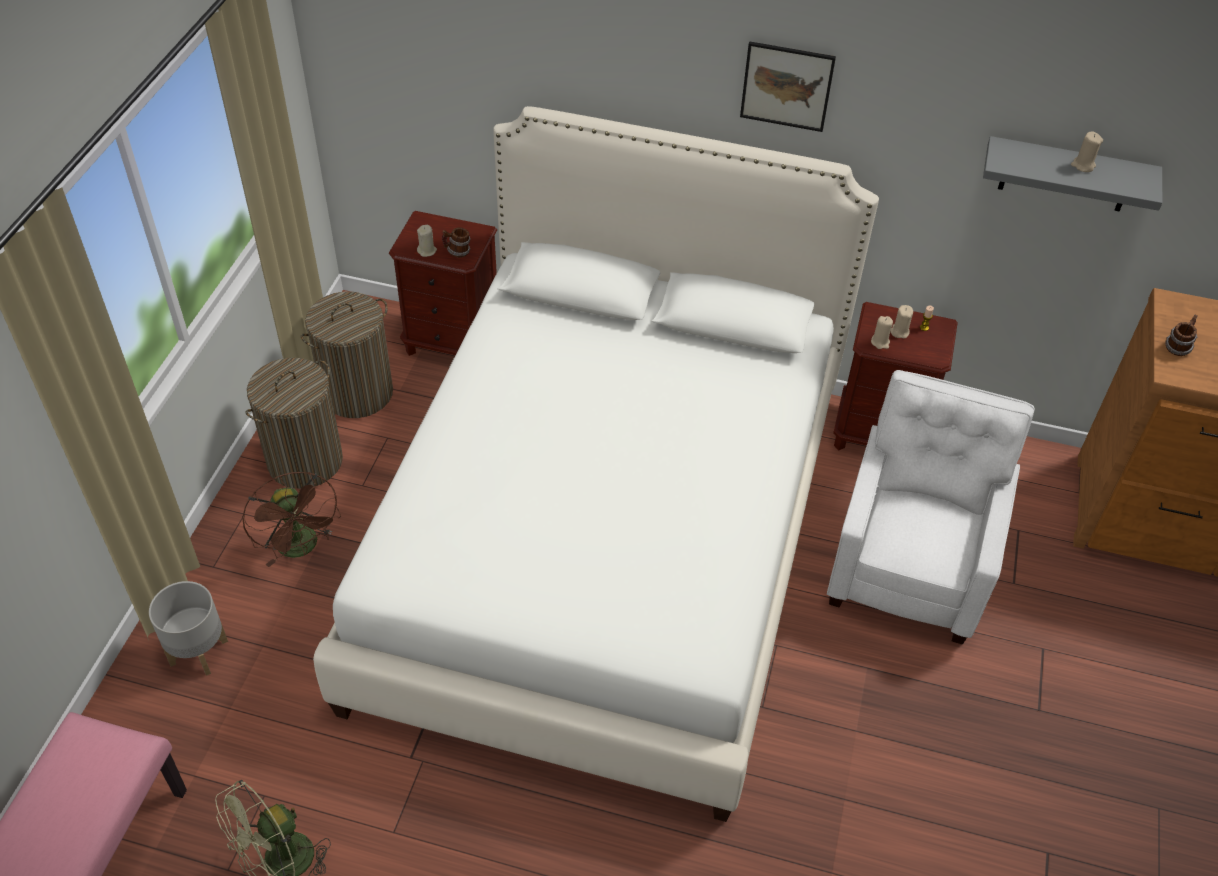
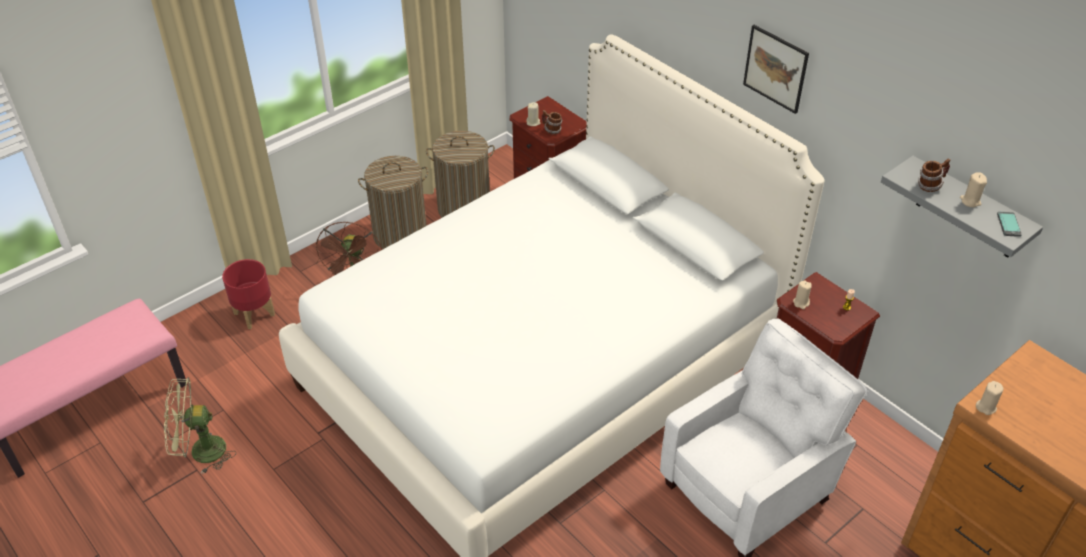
camera: 35 degrees right, 5 degrees down
(199, 651) = (255, 314): grey planter -> red planter
(899, 332) = (823, 302): beige candle -> beige candle (986, 407)
(1135, 177) = (1009, 224): none -> phone
(1177, 347) = (1005, 389): mug -> mug (930, 185)

